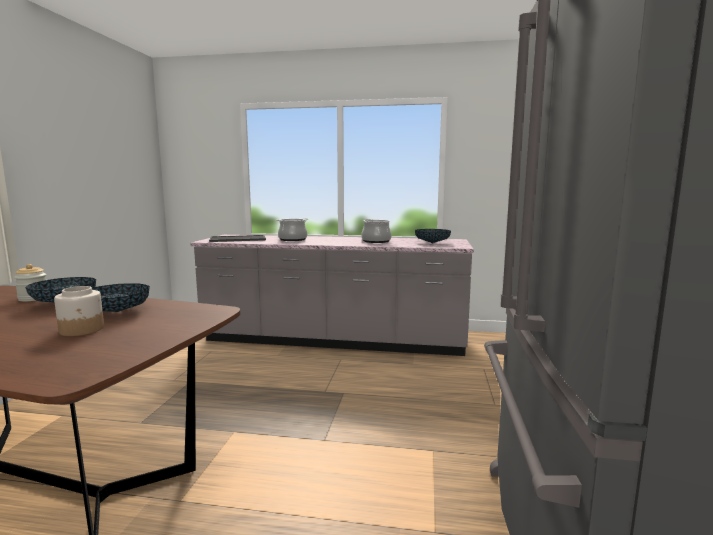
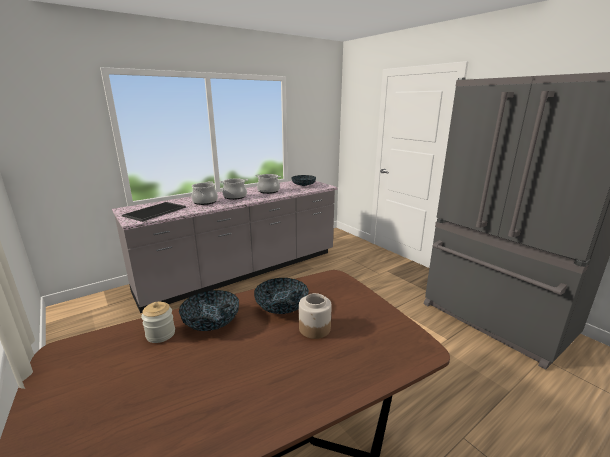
camera: 45 degrees left, 10 degrees up
(329, 240) = (235, 197): none -> cooking pot

